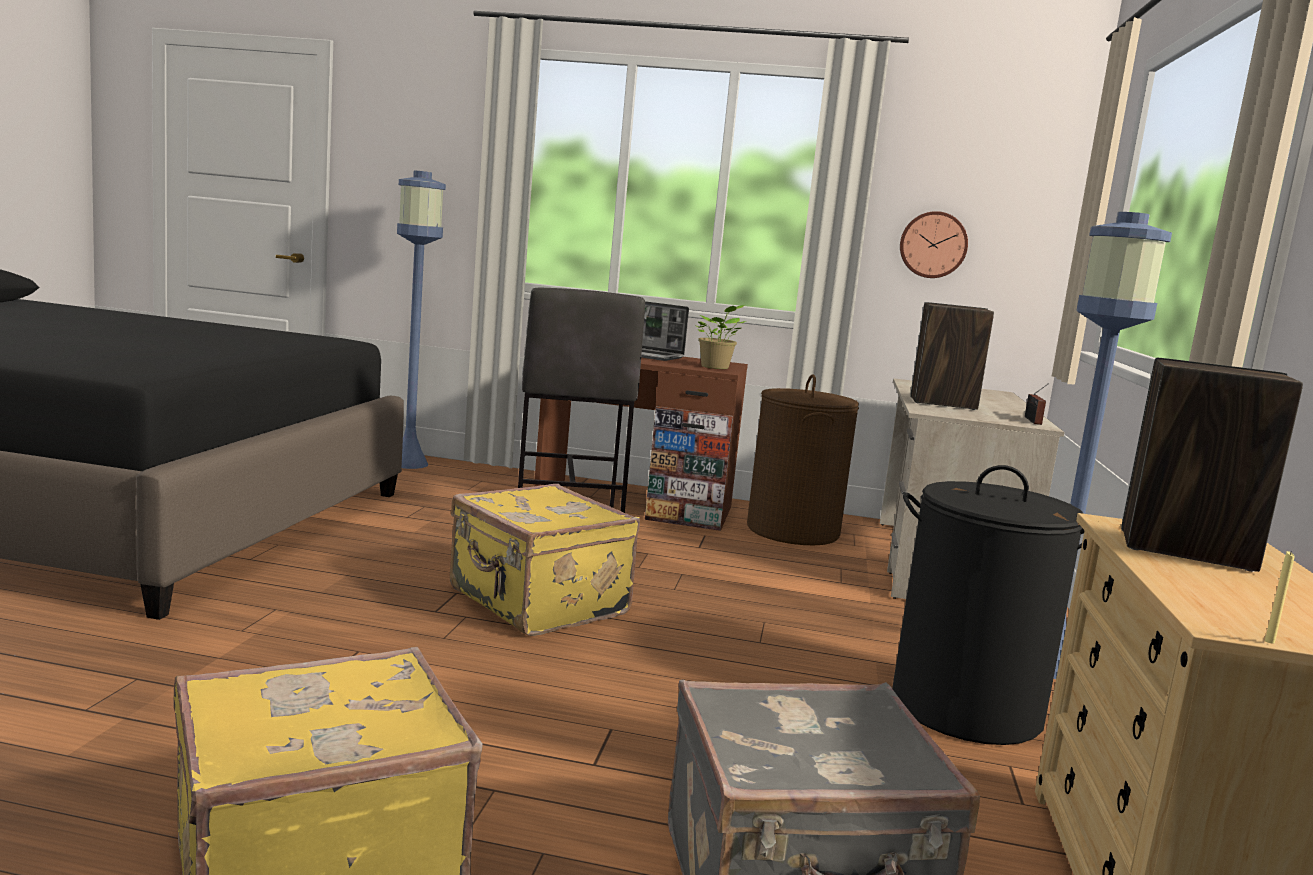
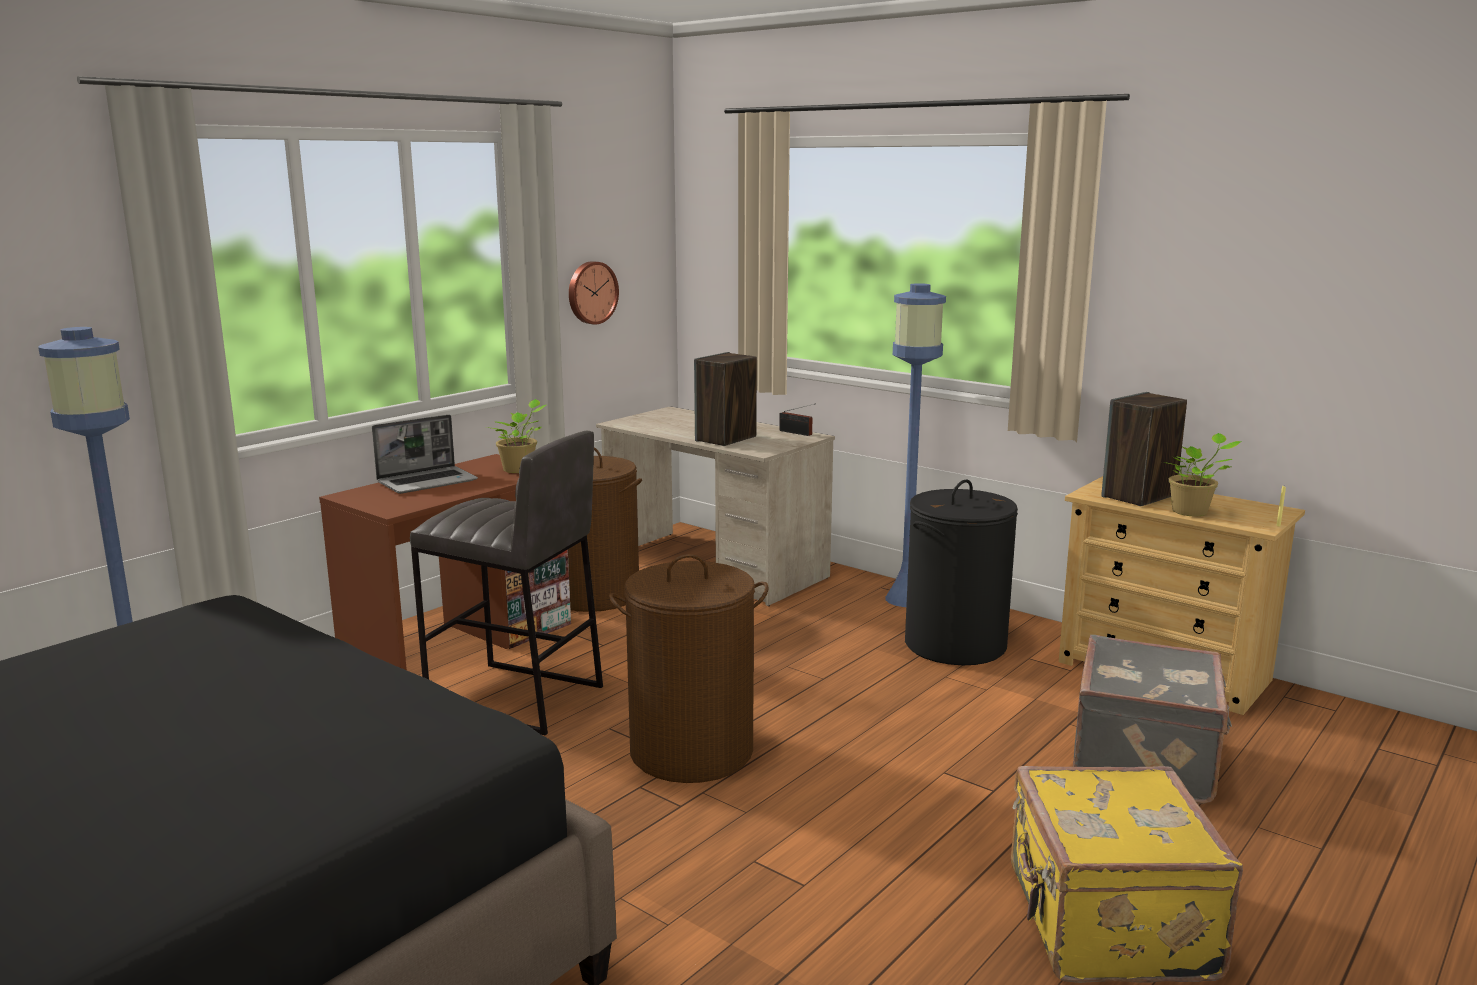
camera: 60 degrees left, 5 degrees up
(536, 603) = (692, 751): yellow suitcase -> brown laundry basket
(1185, 580) = (1192, 512): none -> potted plant

